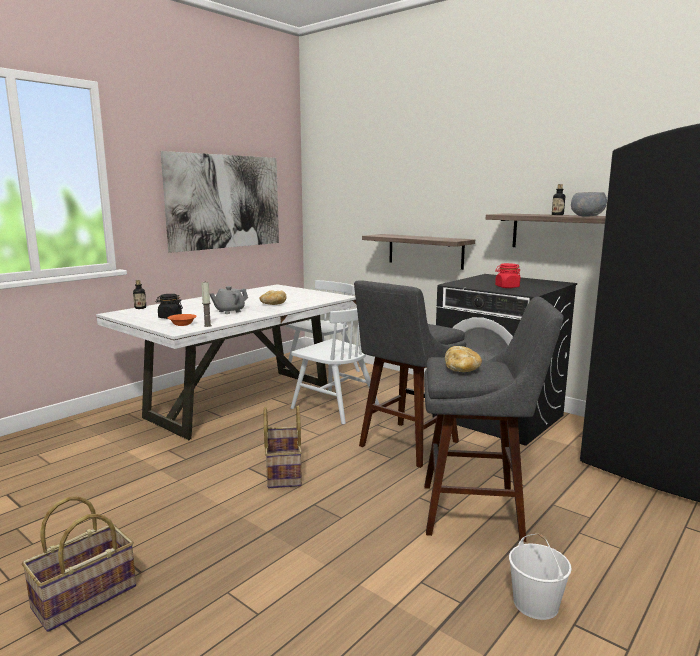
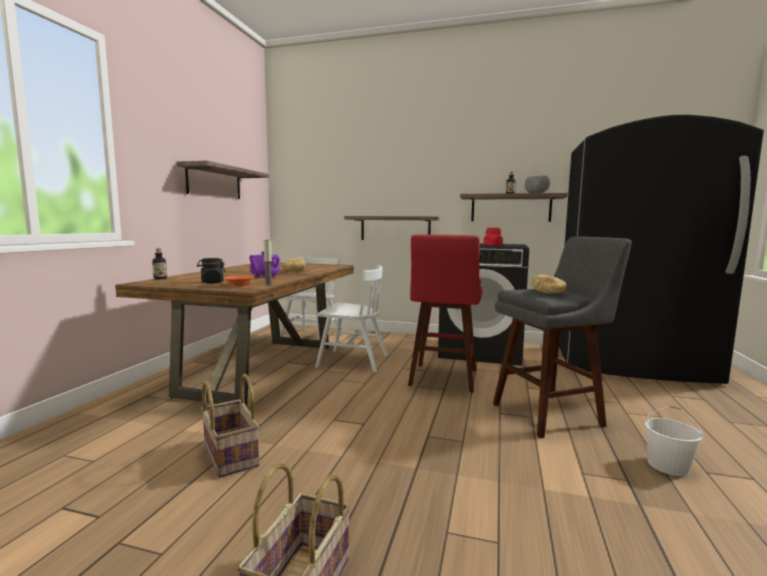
camera: 25 degrees left, 5 degrees down
(224, 201) = (214, 182): picture -> shelf
(229, 311) = (264, 276): grey teapot -> purple teapot
(242, 401) = (262, 368): white dining table -> brown dining table
(282, 472) = (369, 417): basket -> basket (229, 455)
(406, 445) = (443, 379): grey stool -> red stool

